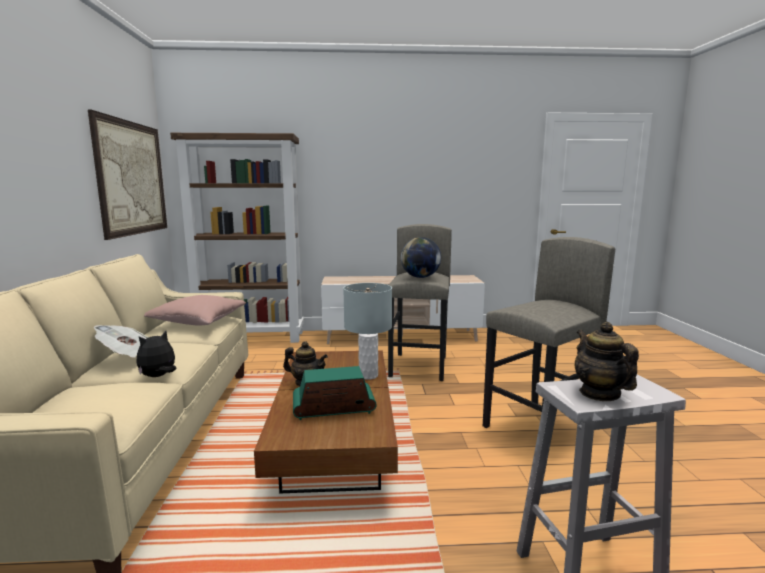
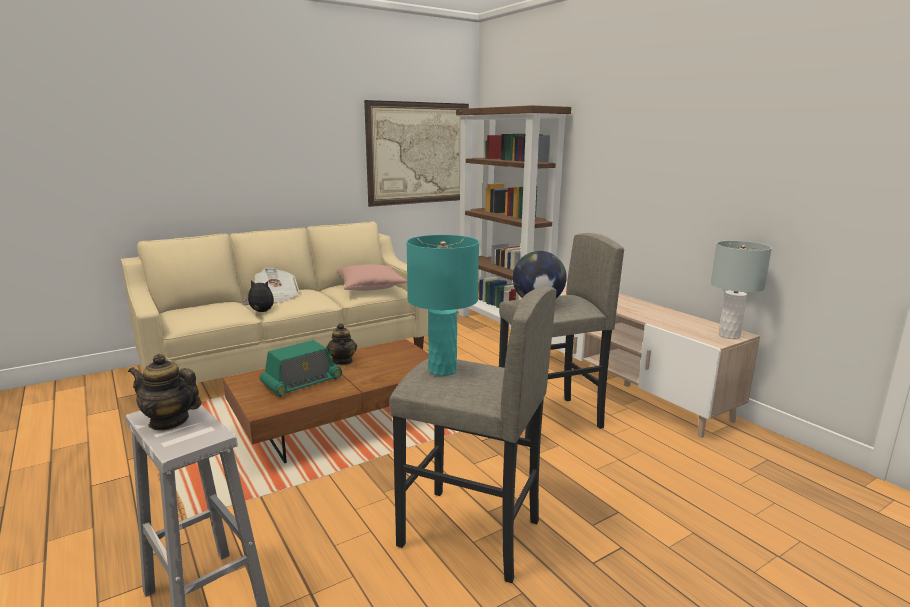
camera: 60 degrees right, 5 degrees up
(333, 408) = (302, 383): radio -> radio turned 90 degrees clockwise
(368, 375) = (381, 378): grey table lamp -> grey table lamp (729, 335)
(537, 309) = (442, 370): none -> turquoise table lamp
(599, 394) = (169, 421): teapot -> teapot turned 120 degrees counterclockwise

